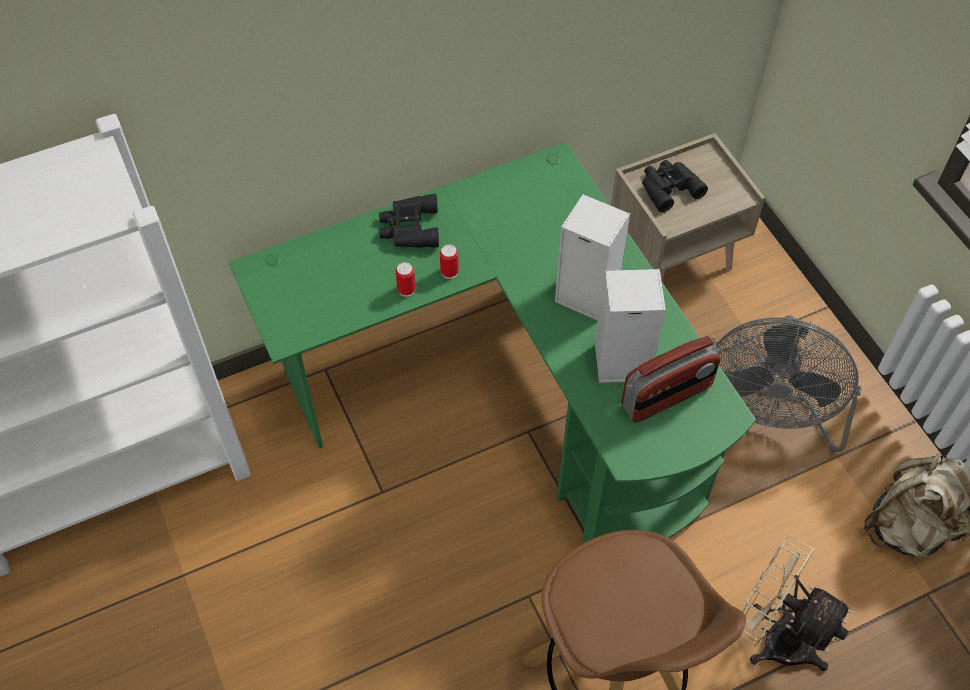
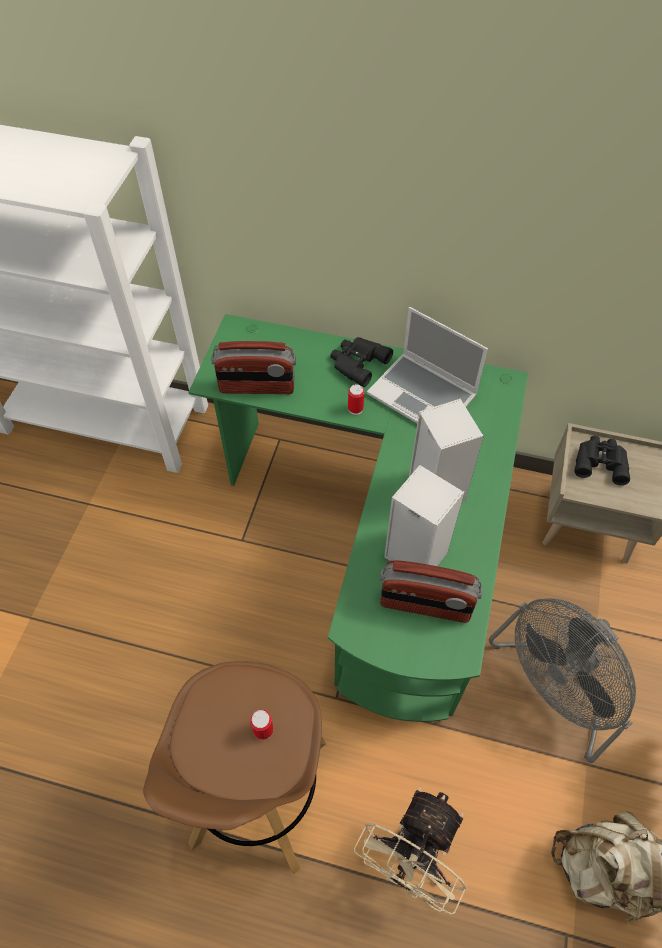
camera: 40 degrees right, 0 degrees up
(337, 312) = (257, 387): none -> radio
(406, 289) = (315, 401): can -> can (263, 730)
(497, 220) = (423, 395): none -> laptop
(774, 636) = (411, 857): beige fan -> beige fan turned 135 degrees counterclockwise

